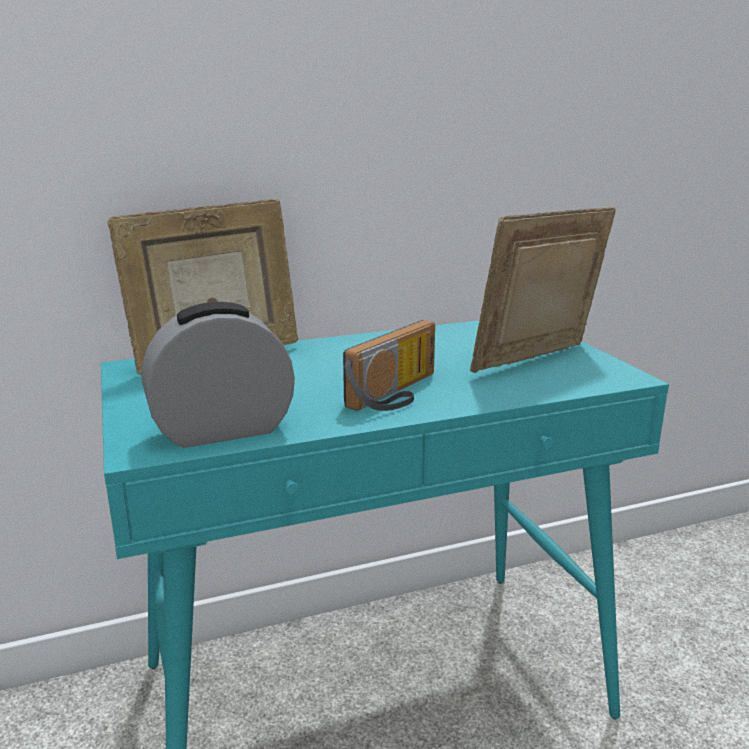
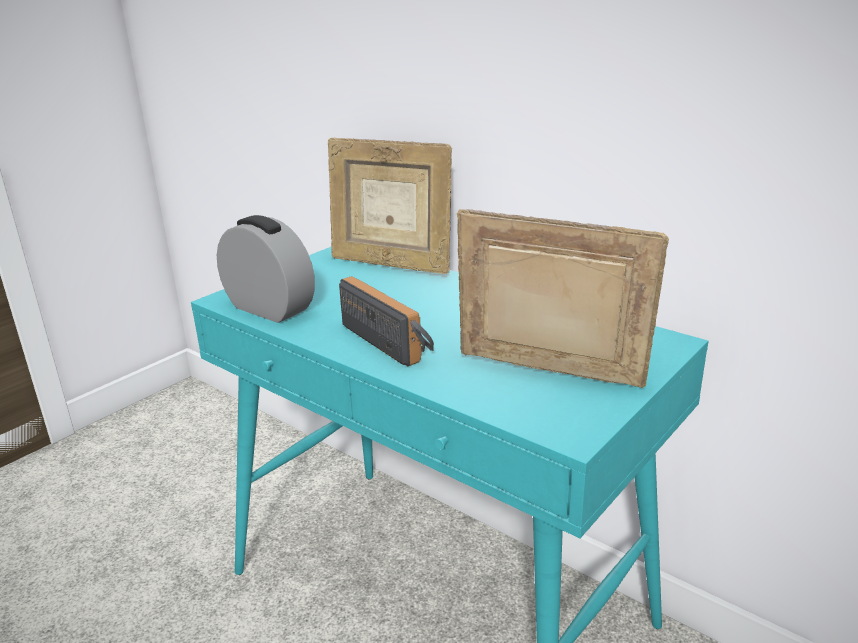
camera: 60 degrees right, 5 degrees up
(398, 394) = (392, 341): radio -> radio turned 135 degrees counterclockwise

